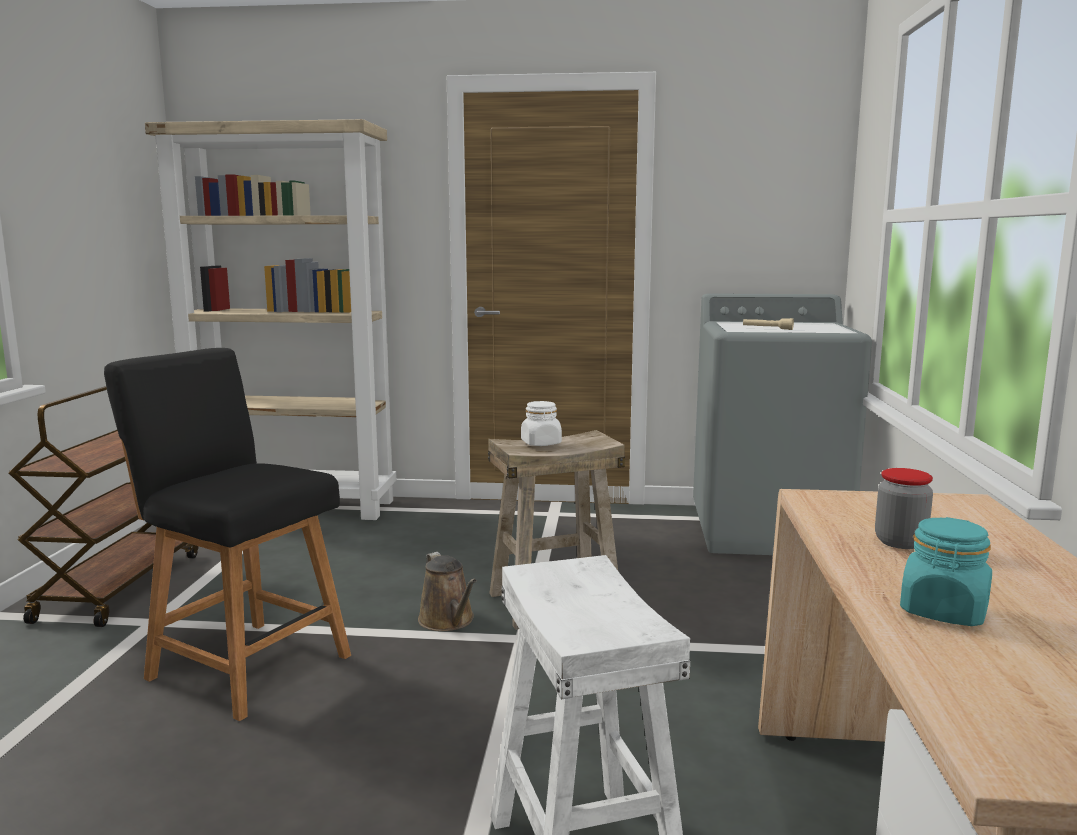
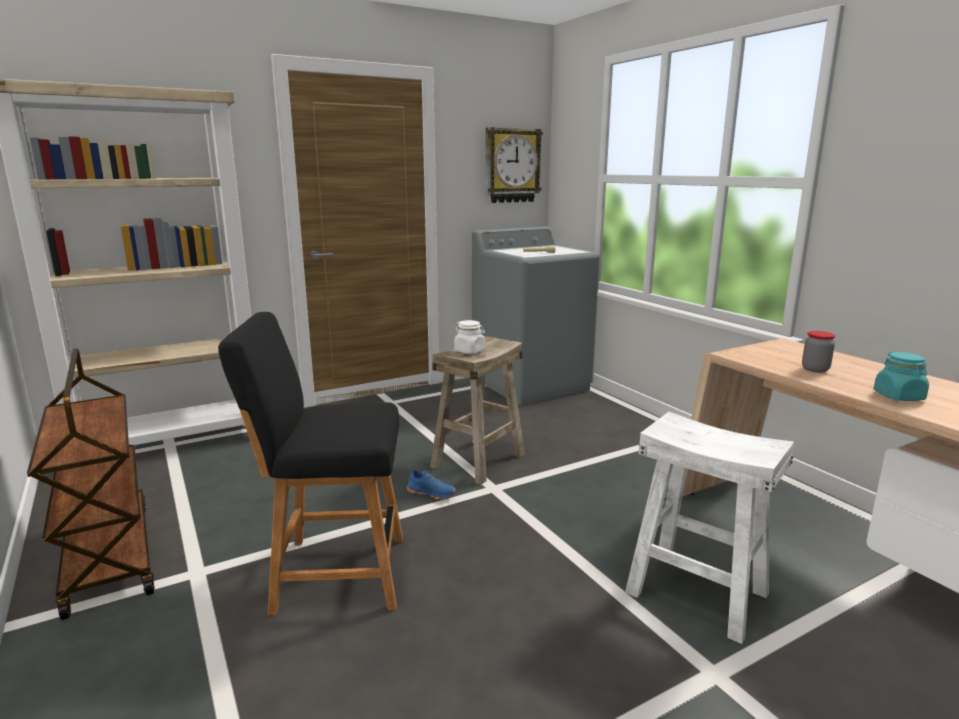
camera: 35 degrees left, 5 degrees up
(448, 621) = (431, 493): brown watering can -> blue shoe
(780, 202) = (512, 165): none -> wall clock

